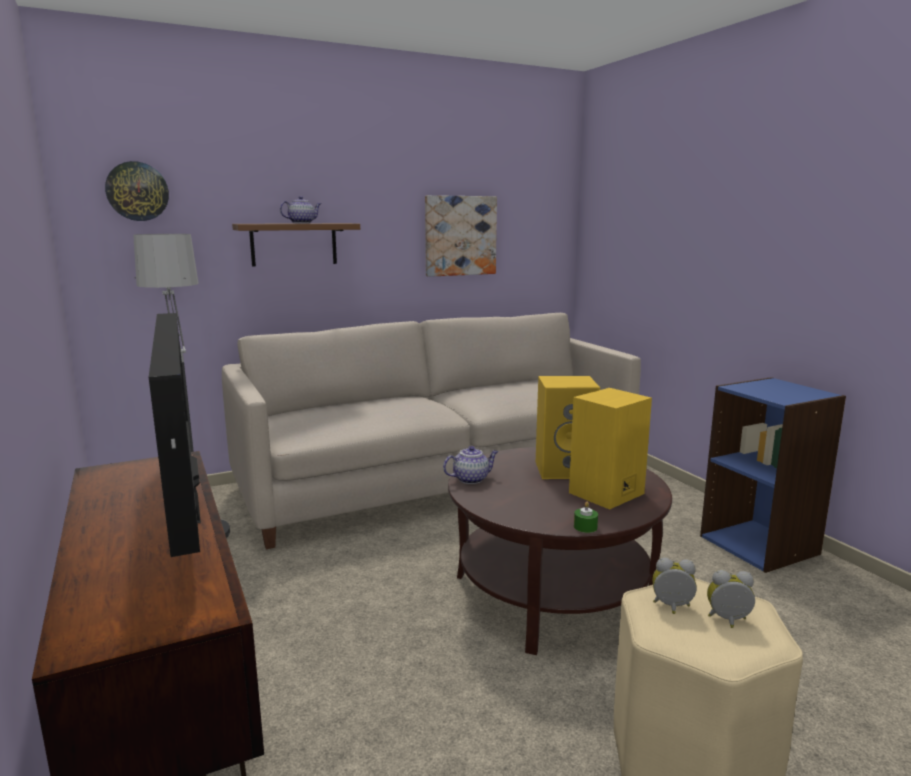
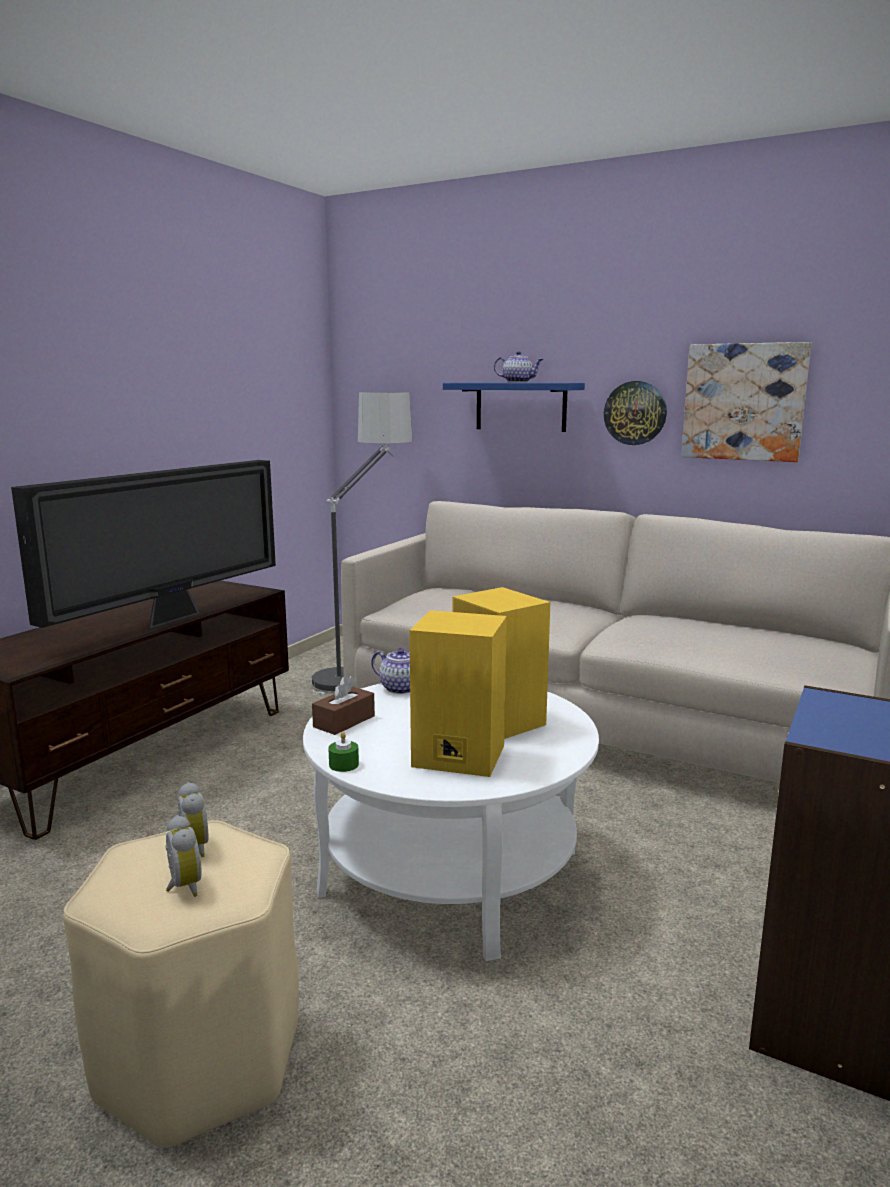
camera: 55 degrees right, 0 degrees up
(137, 191) = (388, 351): wall clock -> wall clock (635, 413)
(294, 244) = (520, 406): brown shelf -> blue shelf
(508, 510) = (344, 721): none -> brown tissue box
(553, 593) = (451, 871): brown coffee table -> white coffee table

